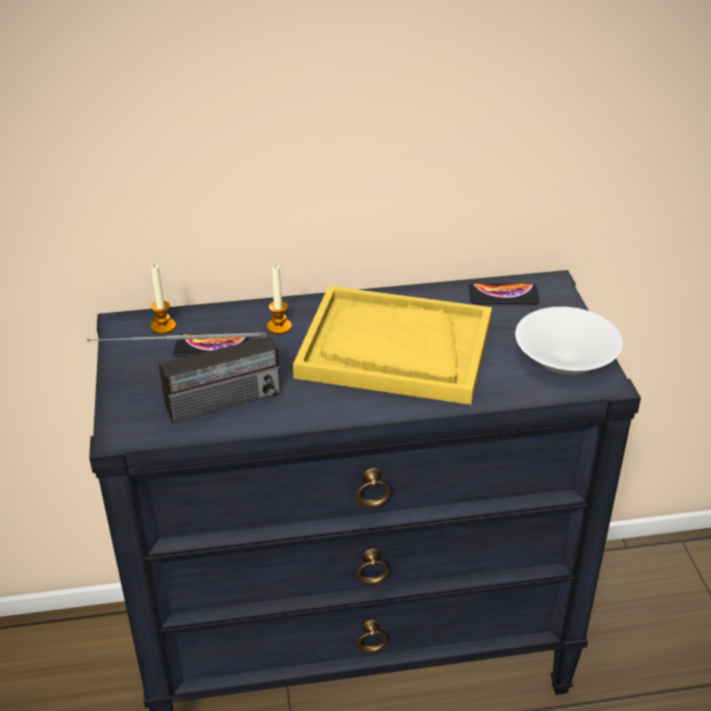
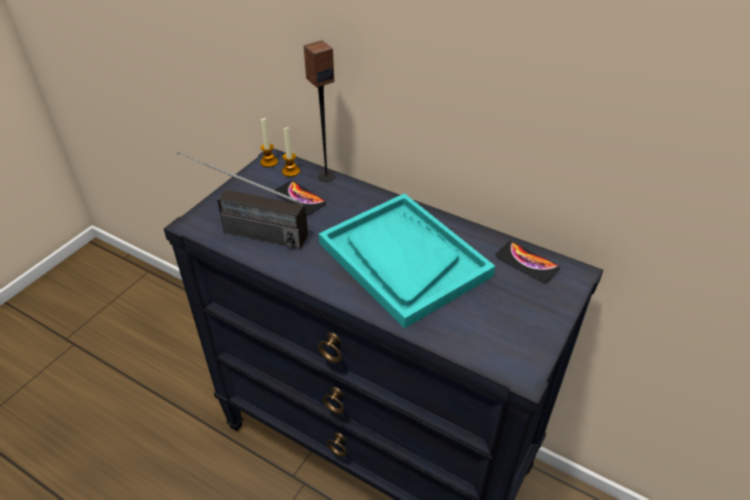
camera: 40 degrees right, 5 degrees up
(211, 312) = (326, 176): none -> speaker
(279, 327) = (352, 205): candle -> candle (269, 162)
(394, 349) = (403, 259): yellow tray -> turquoise tray
(564, 356) = (515, 334): white bowl -> none

